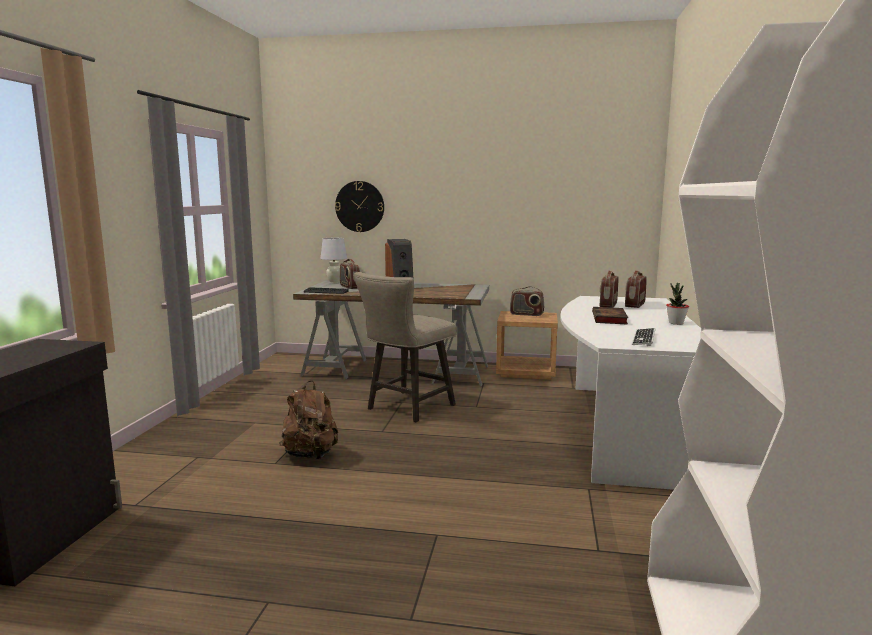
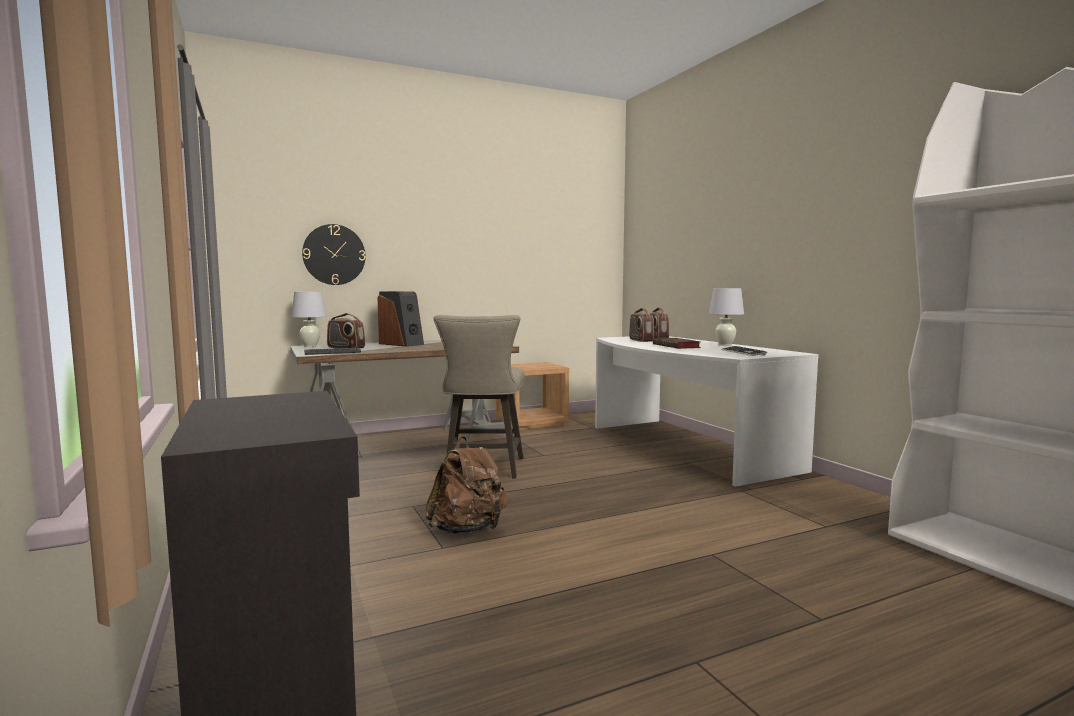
camera: 35 degrees left, 5 degrees down
(526, 314) = (526, 365): radio -> none
(676, 323) = (725, 344): potted plant -> white table lamp

